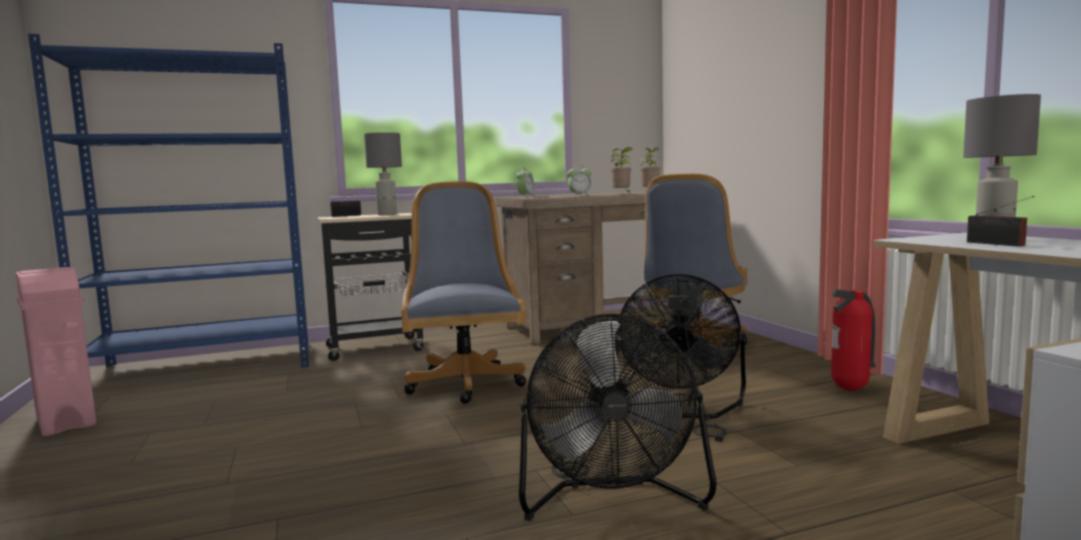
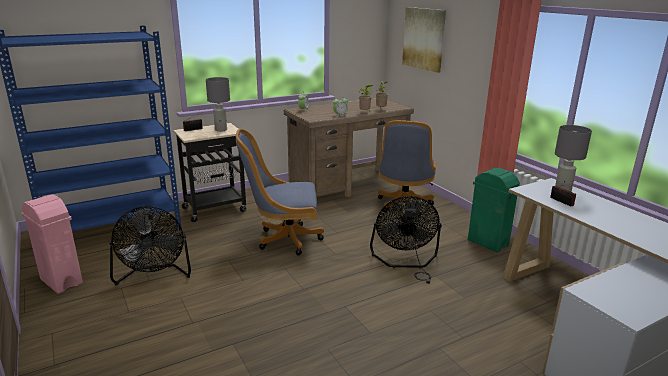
camera: 10 degrees left, 15 degrees up
(464, 381) = (283, 240): blue office chair -> blue office chair turned 75 degrees counterclockwise
(604, 496) = (382, 321): black fan -> black fan (151, 273)
(715, 82) = (424, 38): none -> picture
(850, 390) = (488, 243): fire extinguisher -> green trash can

